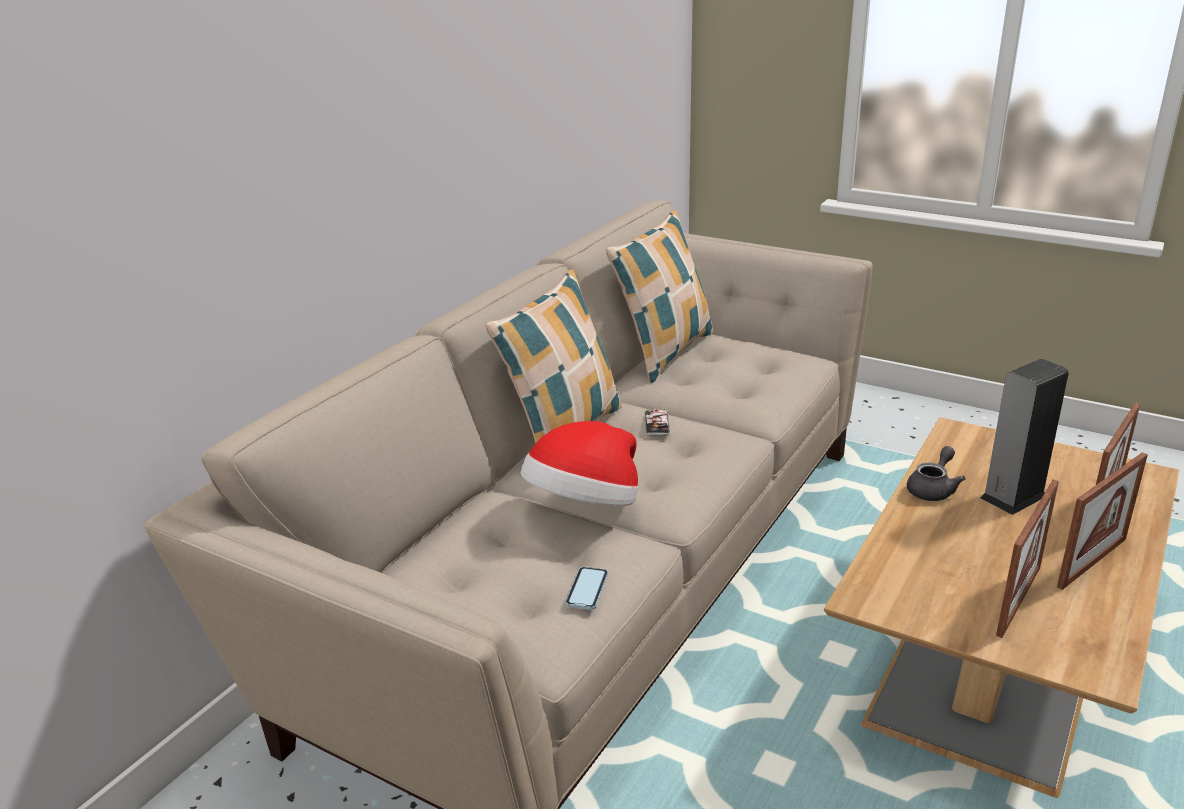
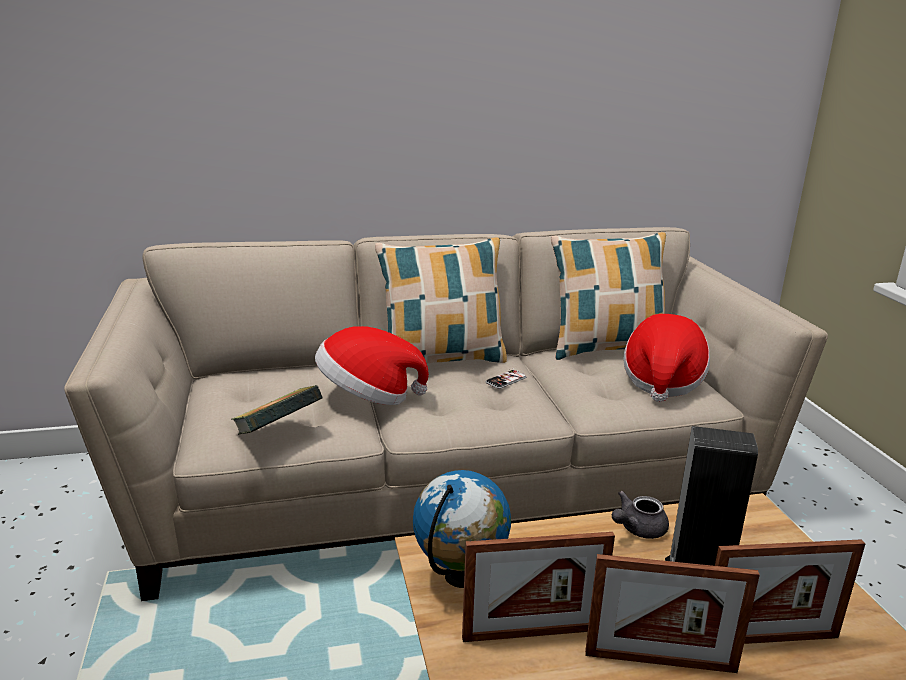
camera: 45 degrees right, 5 degrees down
(587, 590) = (278, 432): phone -> book
(759, 361) = (662, 381): none -> hat
(918, 601) = (460, 578): none -> globe
(933, 489) = (637, 529): grey teapot -> grey teapot turned 150 degrees clockwise

